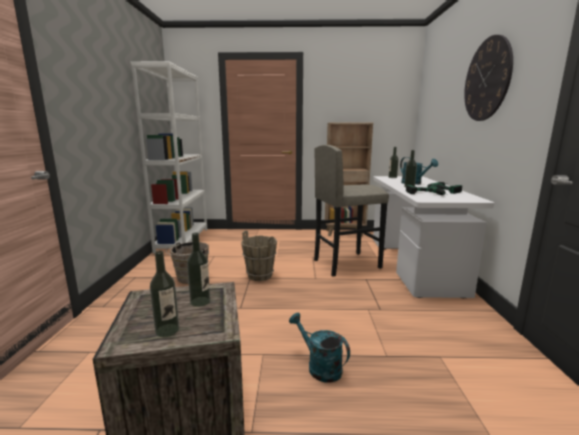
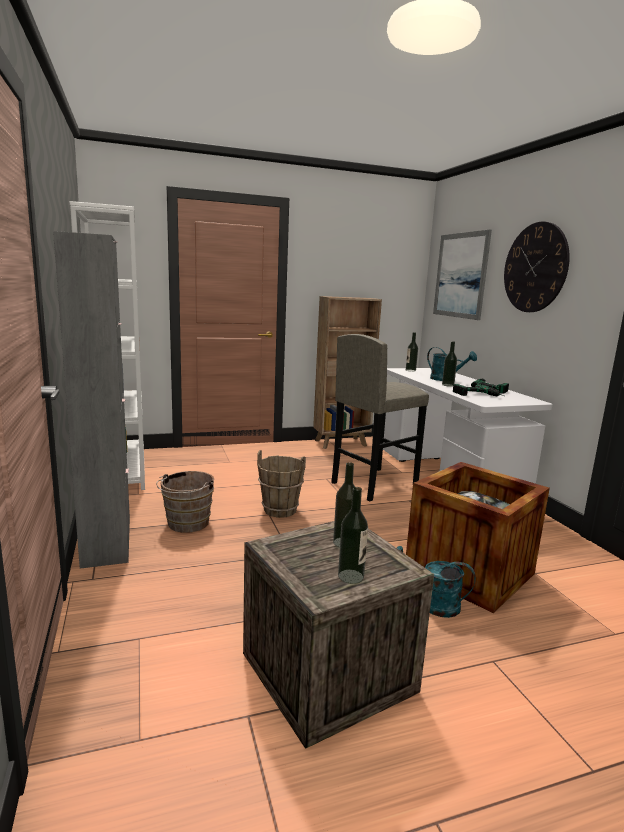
camera: 20 degrees left, 0 degrees up
(134, 283) = (107, 541): none -> grey cabinet
(374, 345) = (469, 572): none -> crate
(437, 98) = (460, 275): none -> picture

